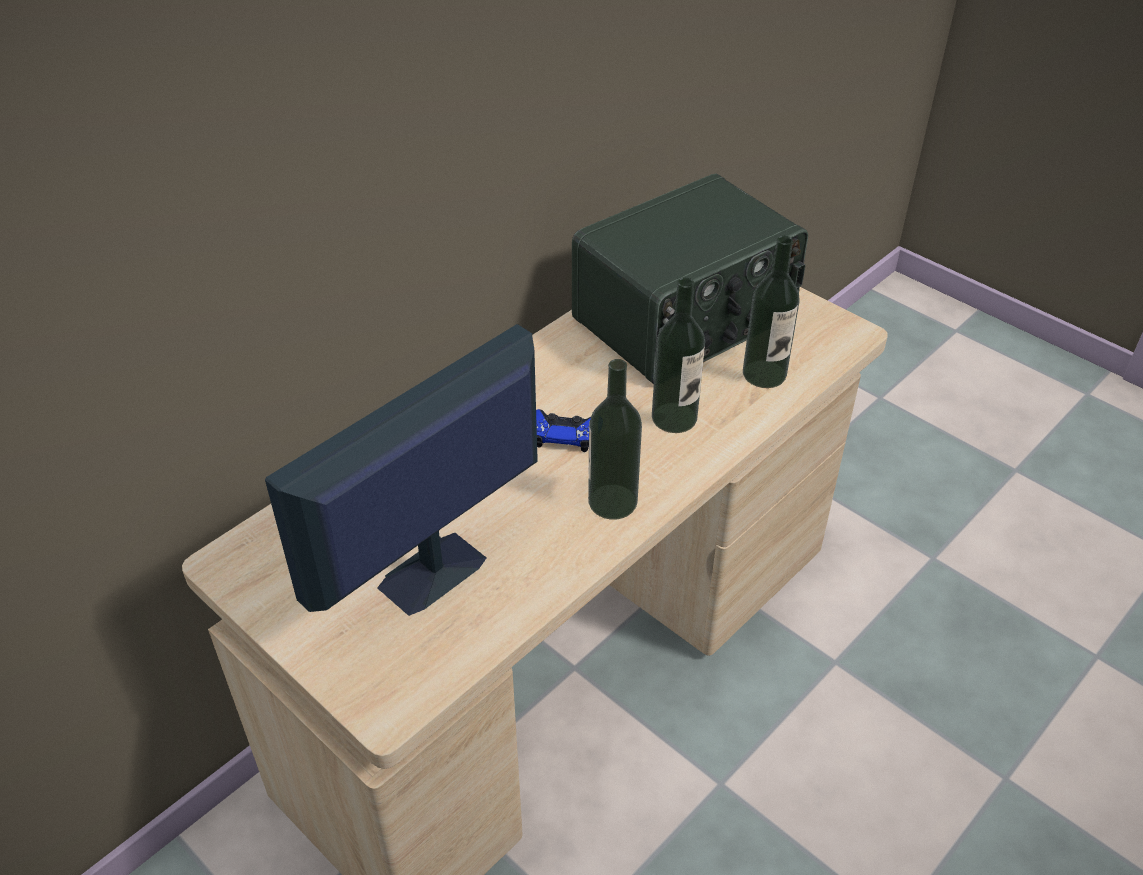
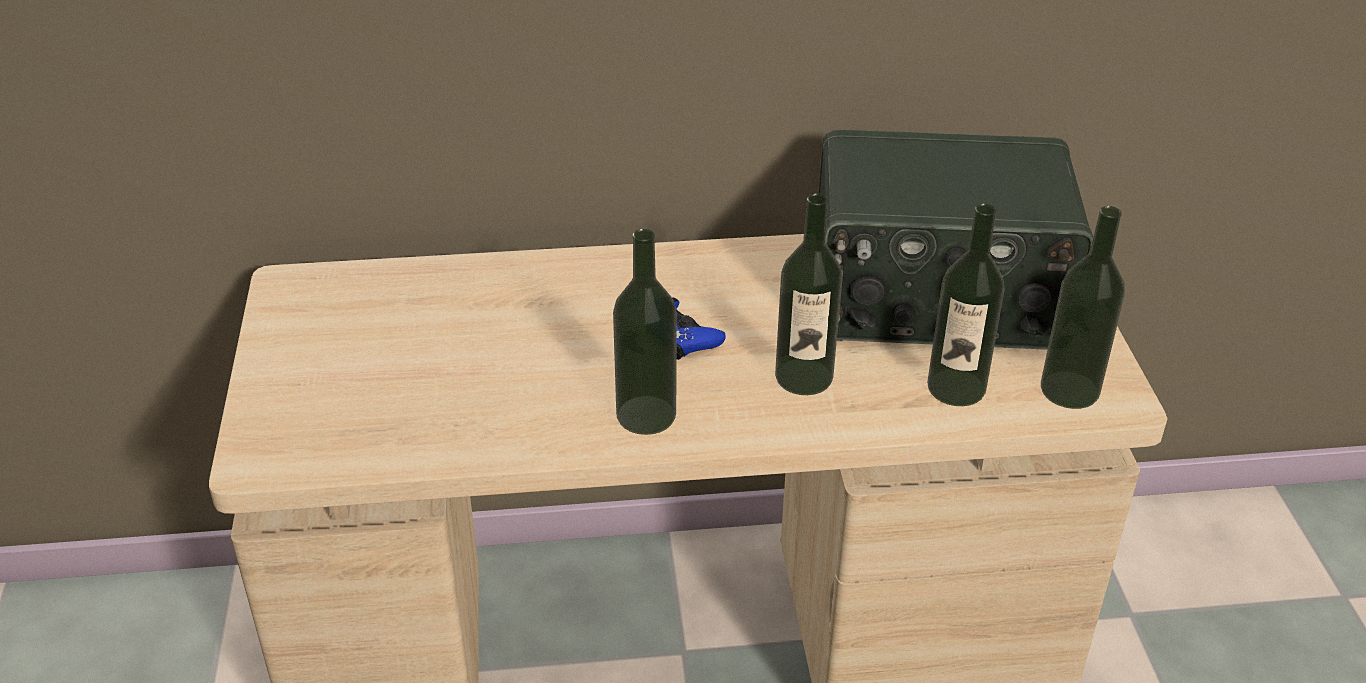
camera: 40 degrees right, 5 degrees down
(430, 574) = (418, 382): monitor -> none
(822, 340) = (1069, 390): none -> bottle

